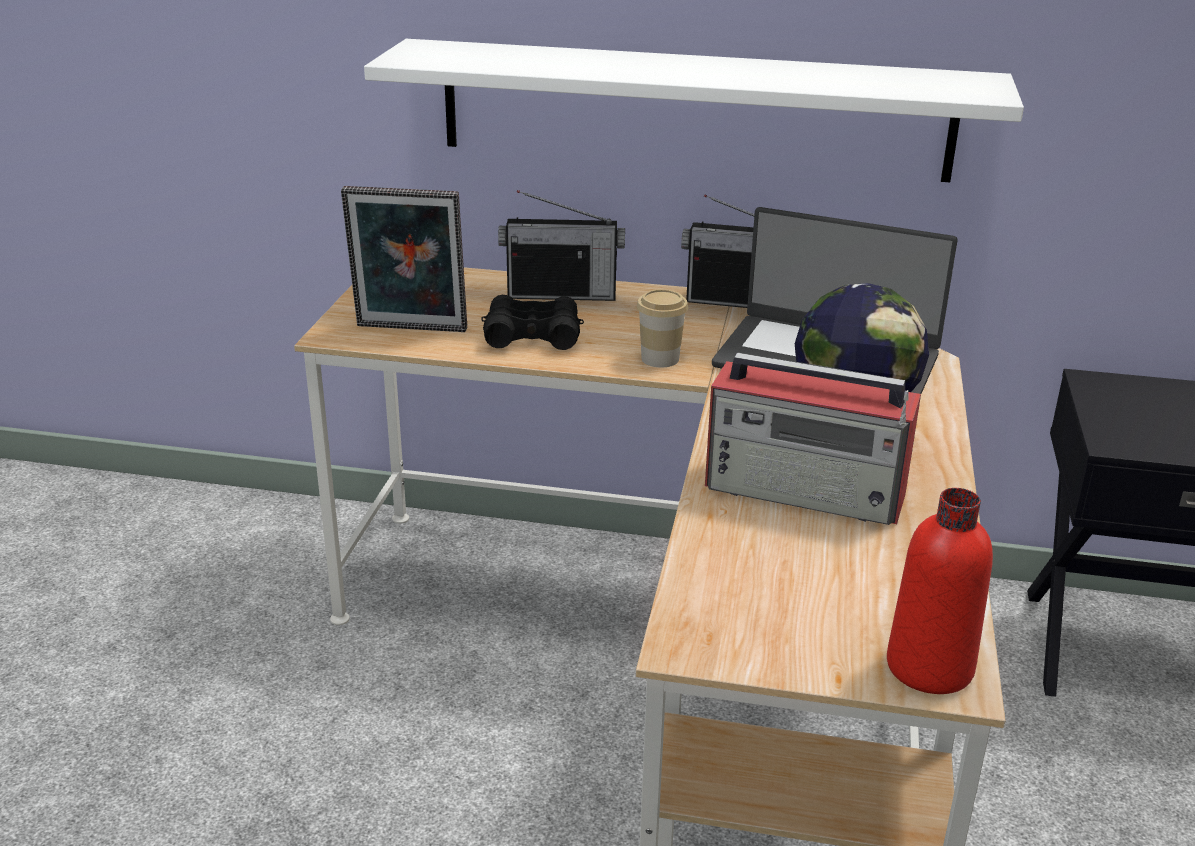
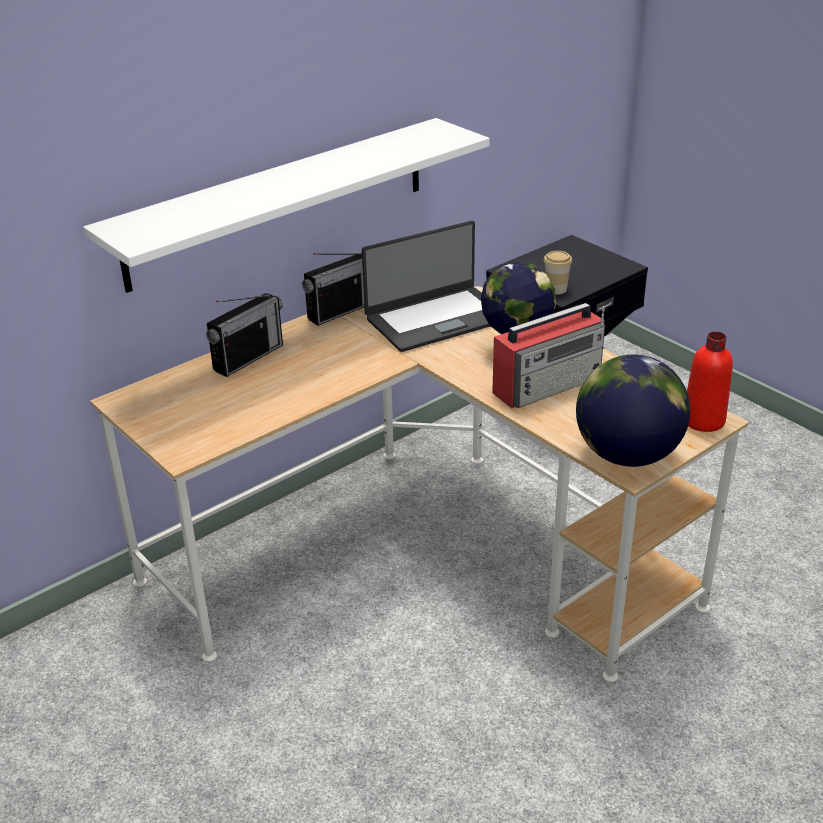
camera: 50 degrees left, 5 degrees up
(410, 330) = (217, 426): picture frame -> none
(532, 335) = (286, 388): black binoculars -> none
(660, 359) = (370, 363): cup -> cup (556, 289)
(725, 624) = (627, 455): none -> globe

